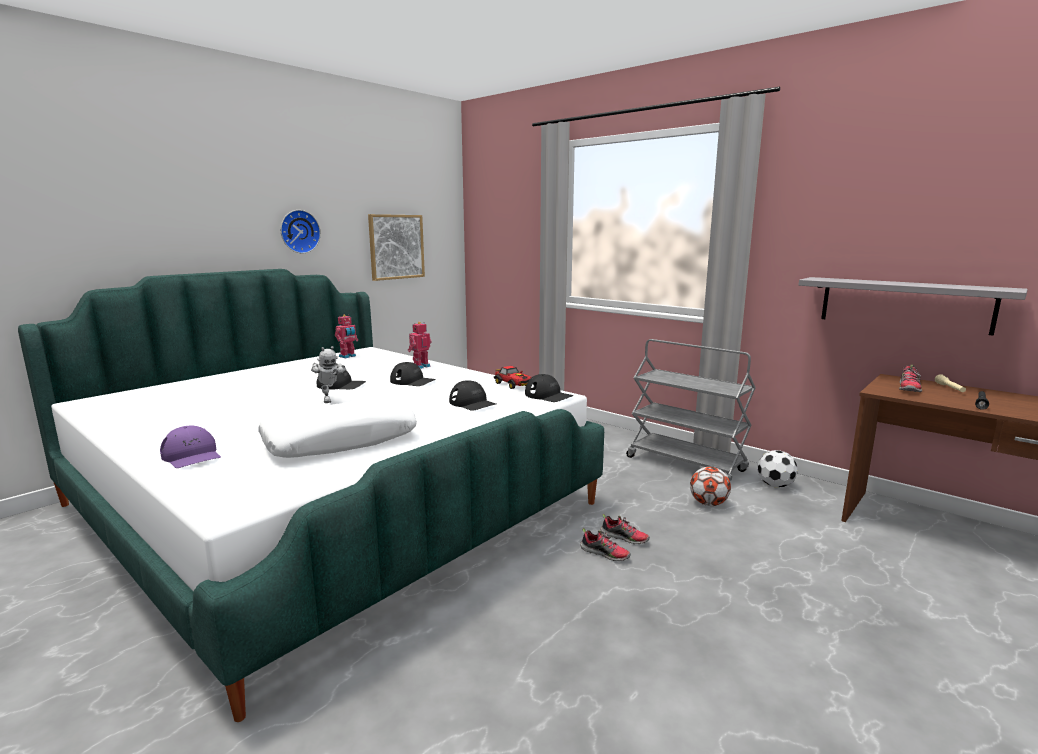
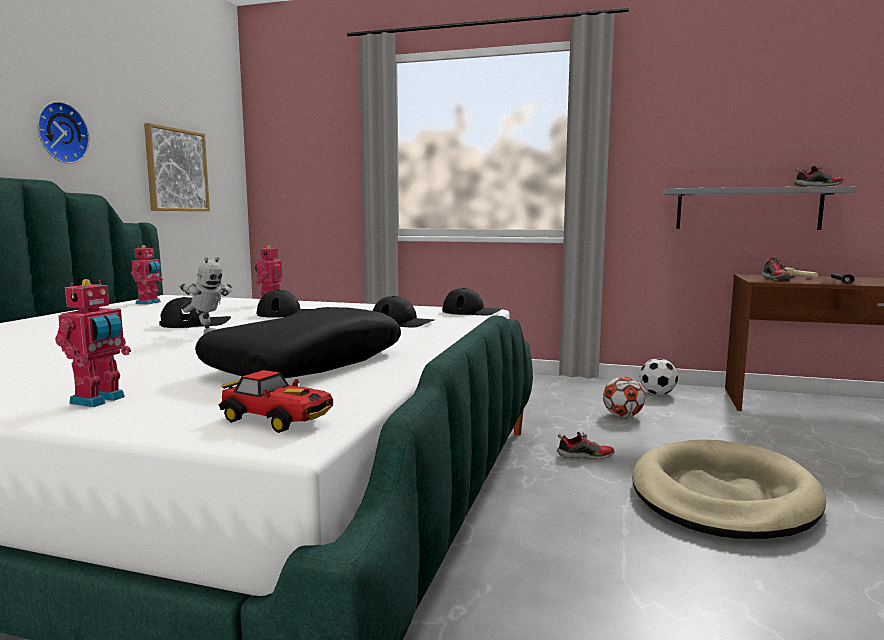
camera: 25 degrees left, 5 degrees down
(192, 456) = (100, 400): purple cap -> toy robot
(341, 440) = (307, 363): white pillow -> black pillow
(513, 385) = (416, 308): toy car -> toy car (277, 420)
(605, 554) = (584, 473): shoe -> shoe (817, 187)
(686, 464) = (565, 389): grey cart -> none
(704, 607) = (722, 496): none -> beige dog bed

